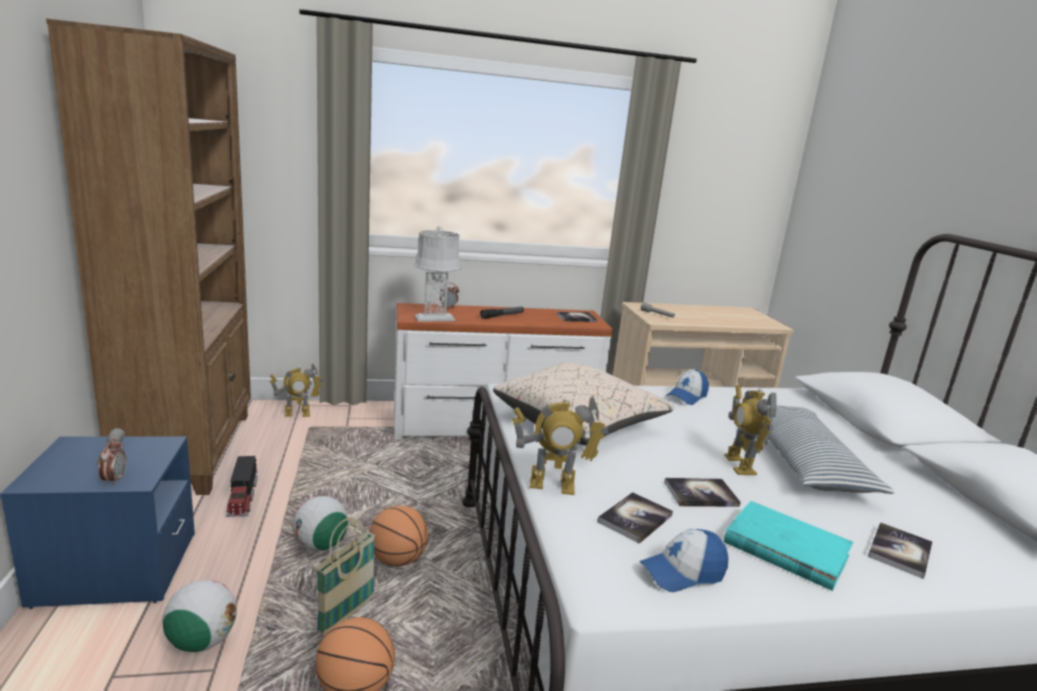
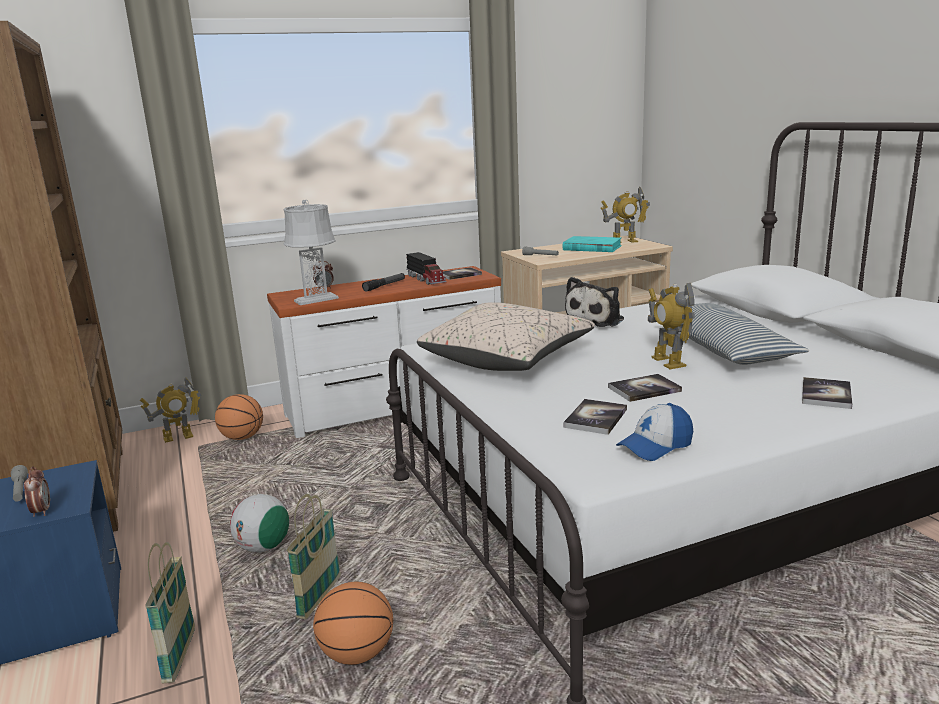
camera: 10 degrees left, 0 degrees up
(202, 641) = (180, 656): football -> basket
(242, 497) = (156, 524): toy truck -> toy truck (426, 279)
(397, 560) = (350, 541): basketball -> basketball (242, 438)
(552, 486) = (508, 410): toy robot -> toy robot (624, 241)
(686, 396) = (596, 320): cap -> plush toy
(785, 549) = (733, 412): turquoise book -> turquoise book (591, 248)

